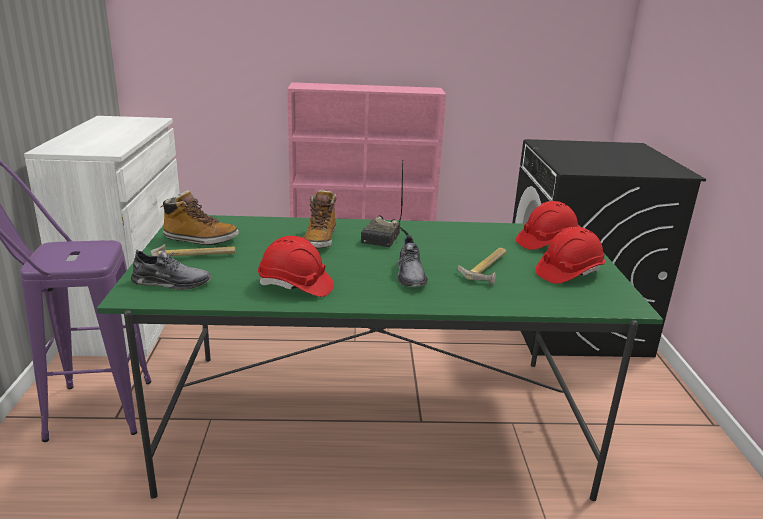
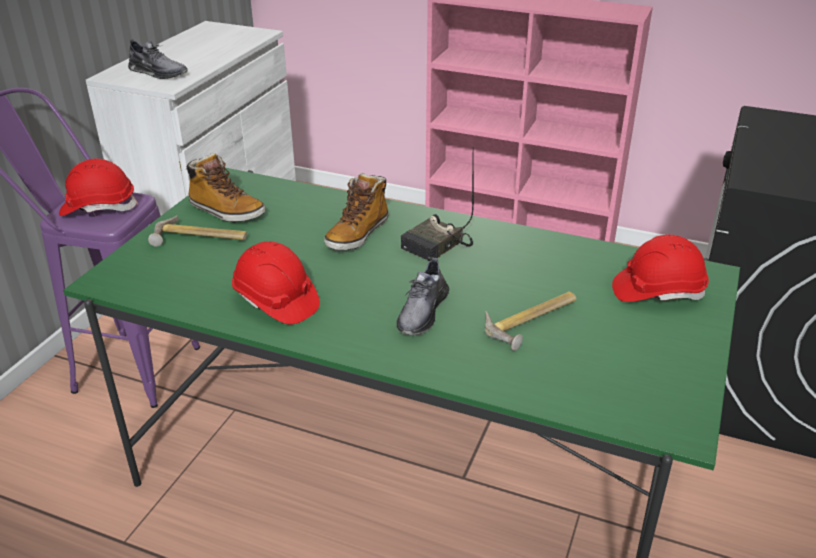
camera: 25 degrees right, 10 degrees up
(171, 282) = (153, 270): grey shoe -> grey shoe (158, 72)
(568, 273) = (642, 352): red hard hat -> red hard hat (98, 207)

